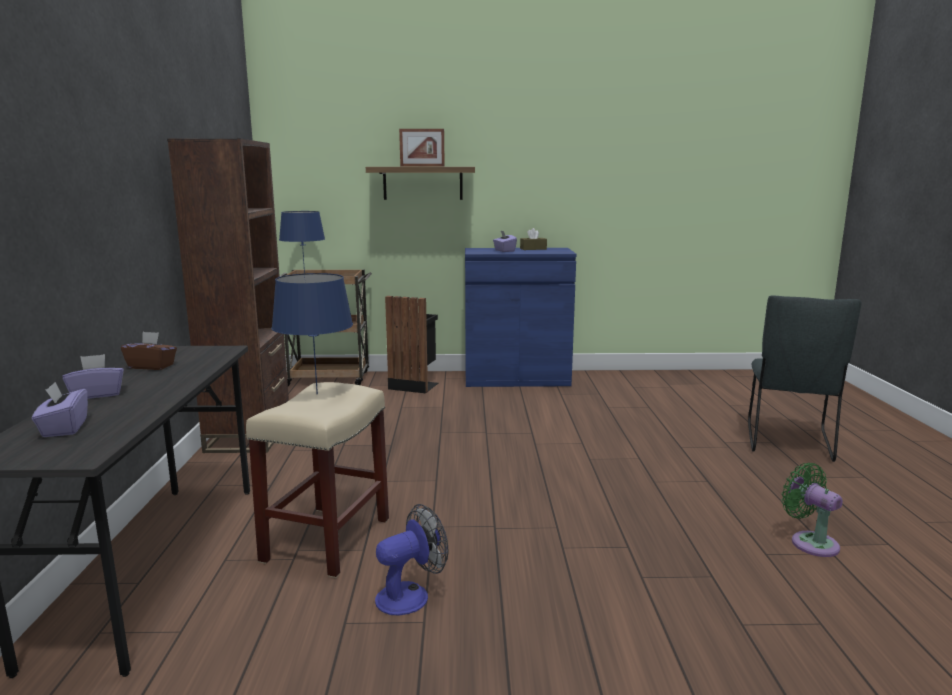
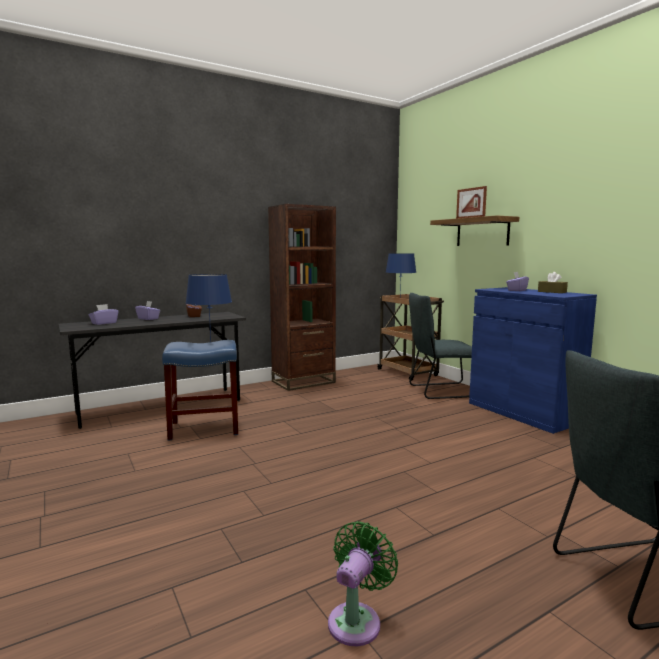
camera: 60 degrees right, 5 degrees down
(327, 540) = (203, 428): beige stool -> blue stool
(410, 595) = (159, 461): fan -> none
(414, 385) = (441, 391): black trash can -> grey chair

